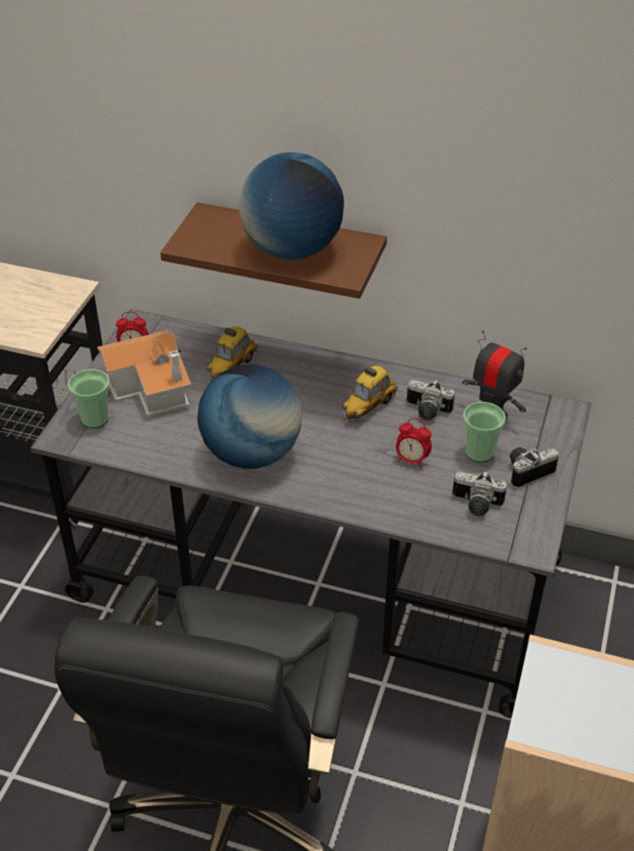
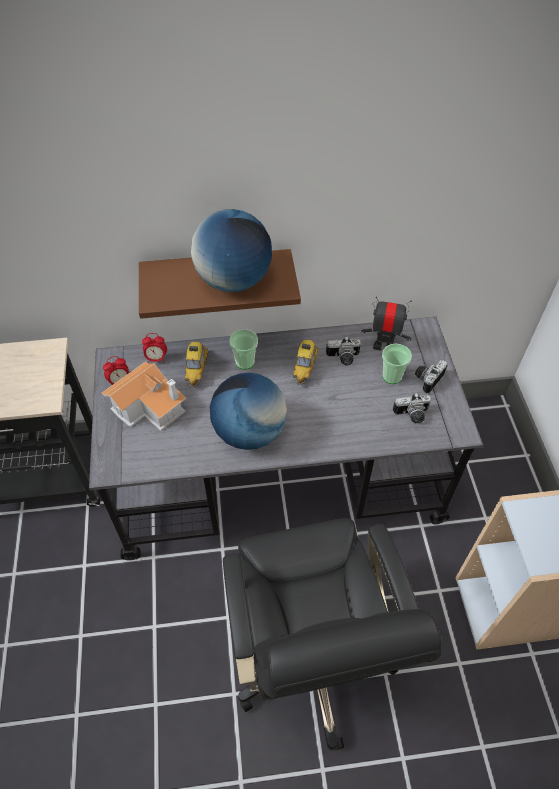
camera: 25 degrees left, 10 degrees up
(95, 419) = (123, 446): cup -> cup (245, 362)
(411, 460) = (354, 398): alarm clock -> alarm clock (156, 359)

